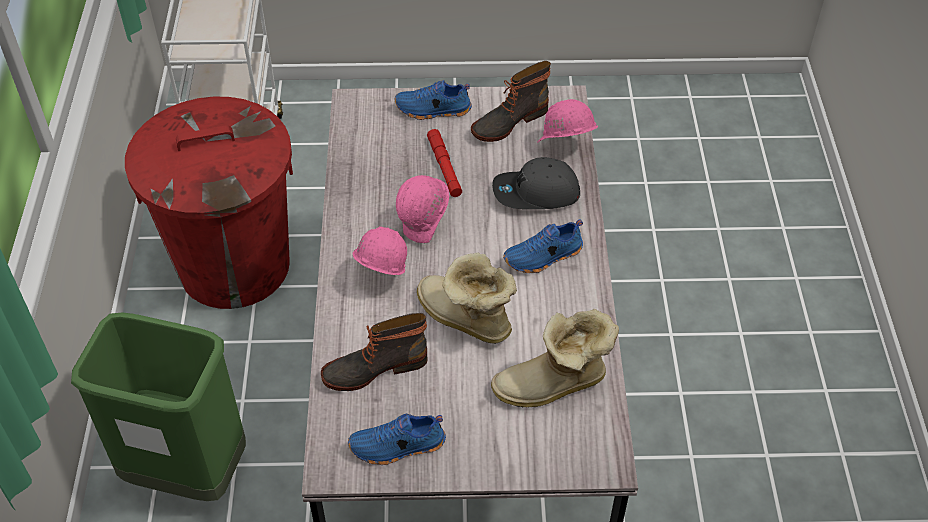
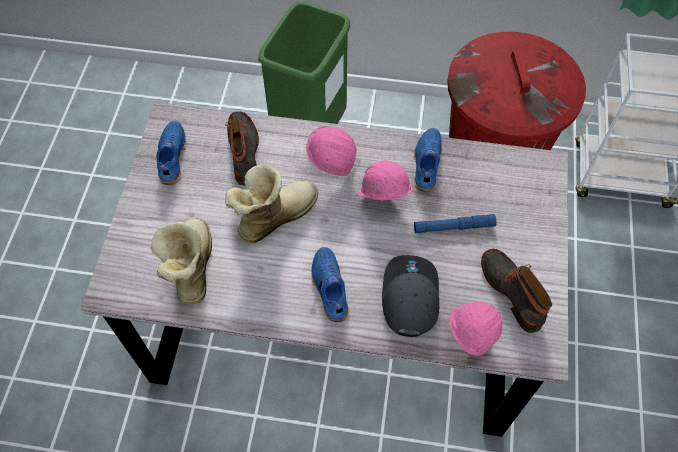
camera: 100 degrees right, 10 degrees up
(433, 110) = (533, 228): blue shoe -> blue shoe (426, 164)
(444, 167) = (454, 227): red flashlight -> blue flashlight

